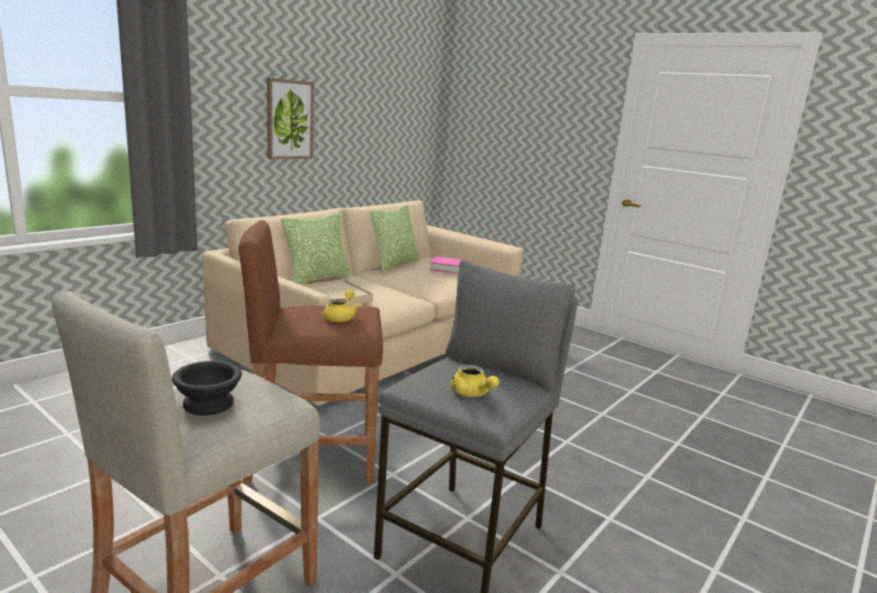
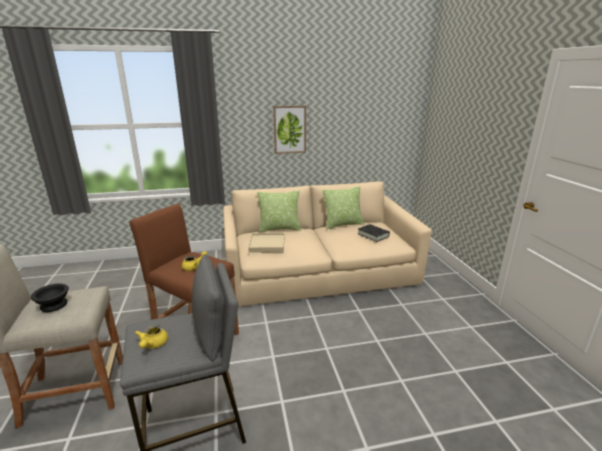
camera: 40 degrees right, 5 degrees up
(449, 269) = (373, 235): pink book -> black book

